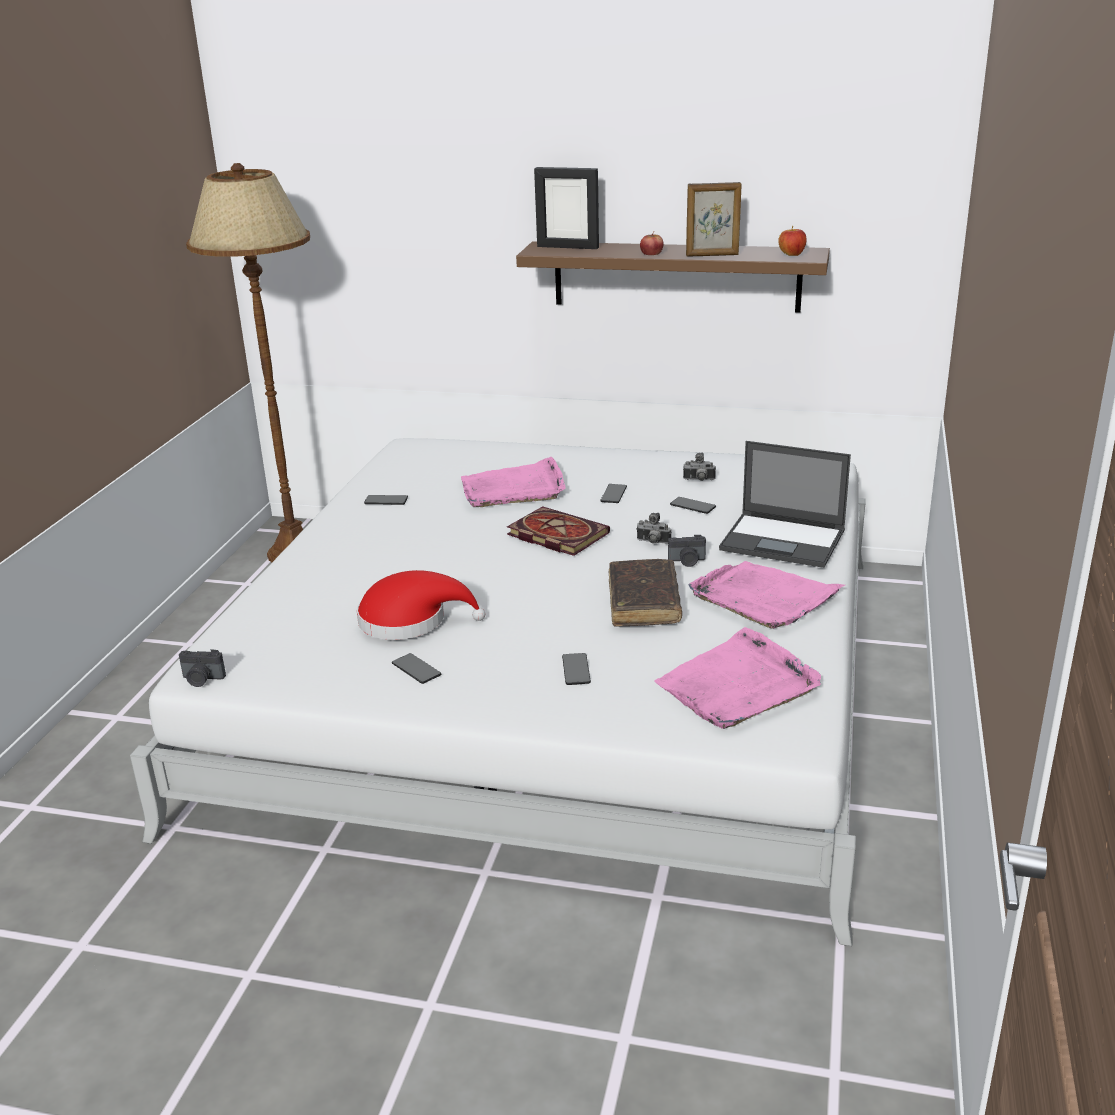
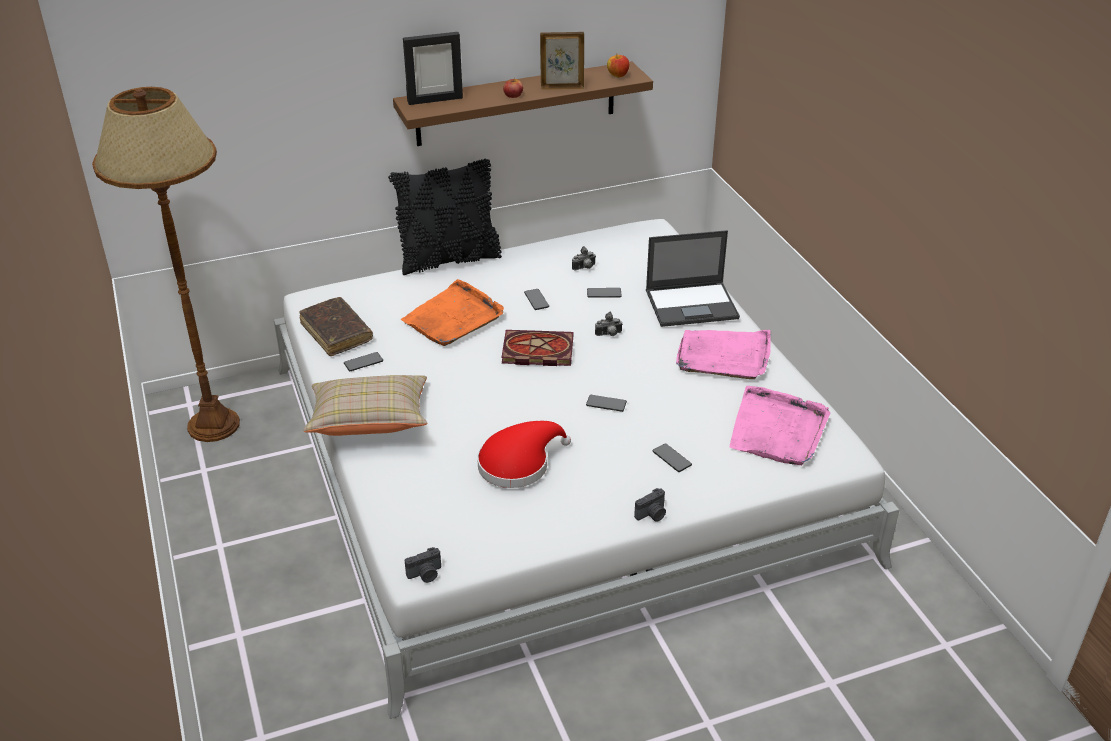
camera: 35 degrees left, 10 degrees up
(327, 547) = (370, 423): none -> beige pillow
(416, 669) = (569, 501): phone -> phone (606, 404)
(513, 488) = (453, 317): pink tray -> orange tray
(574, 444) = (449, 259): none -> black pillow
(644, 603) = (657, 388): brown book -> brown book (336, 333)
(687, 561) = (647, 343): camera -> camera (652, 515)
(712, 255) = (562, 88): picture frame -> picture frame turned 150 degrees counterclockwise

